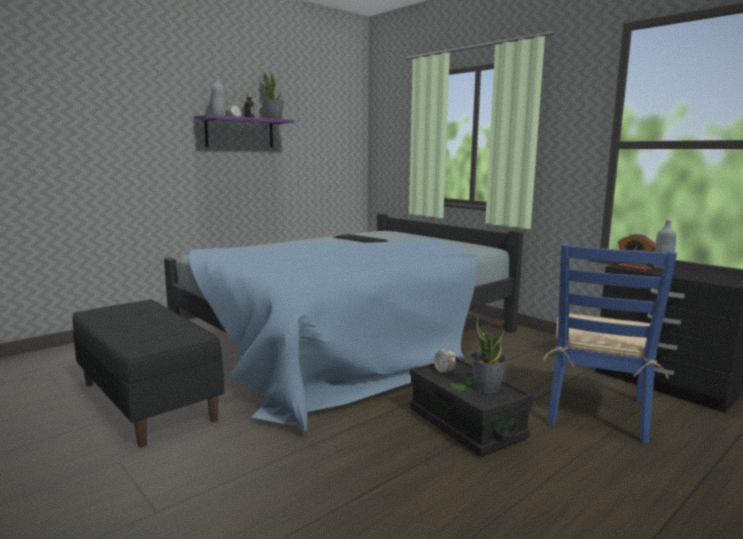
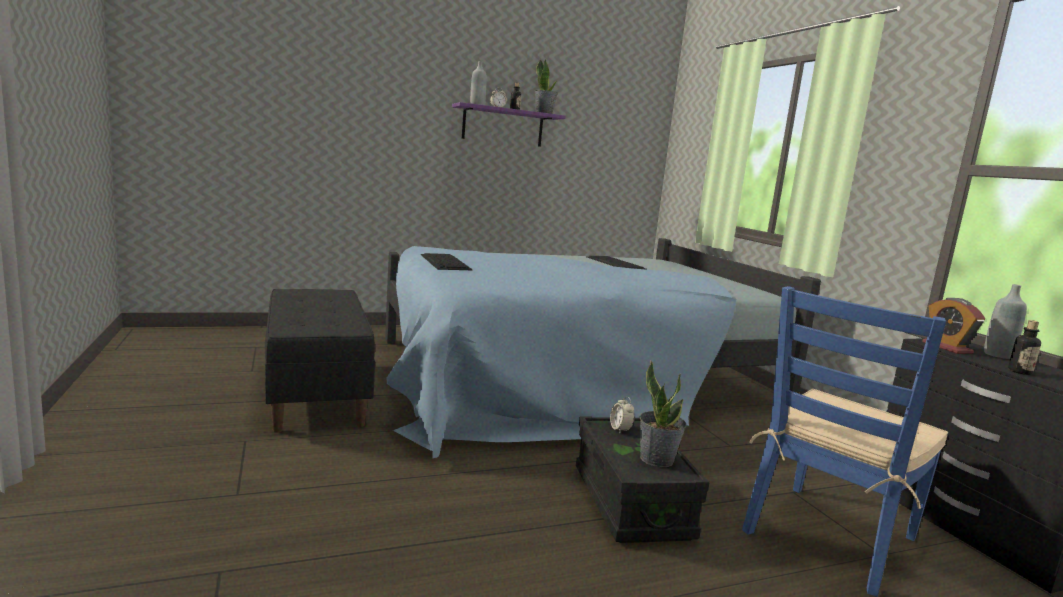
camera: 20 degrees right, 0 degrees up
(242, 261) = (445, 262): none -> keyboard
(685, 277) = (1019, 372): none -> bottle

